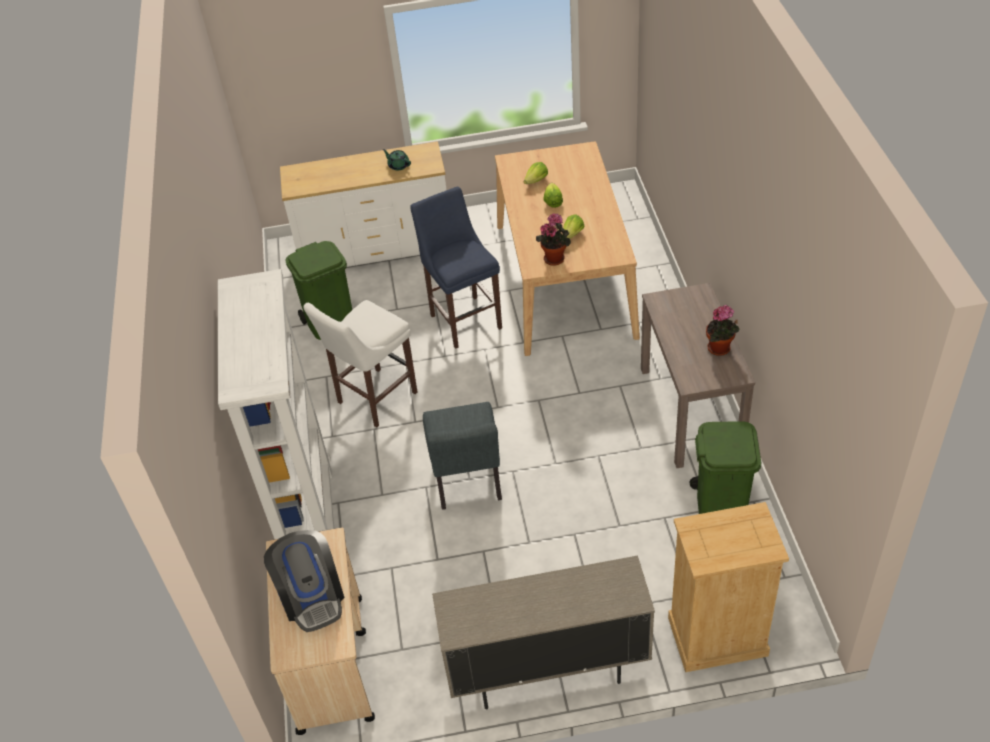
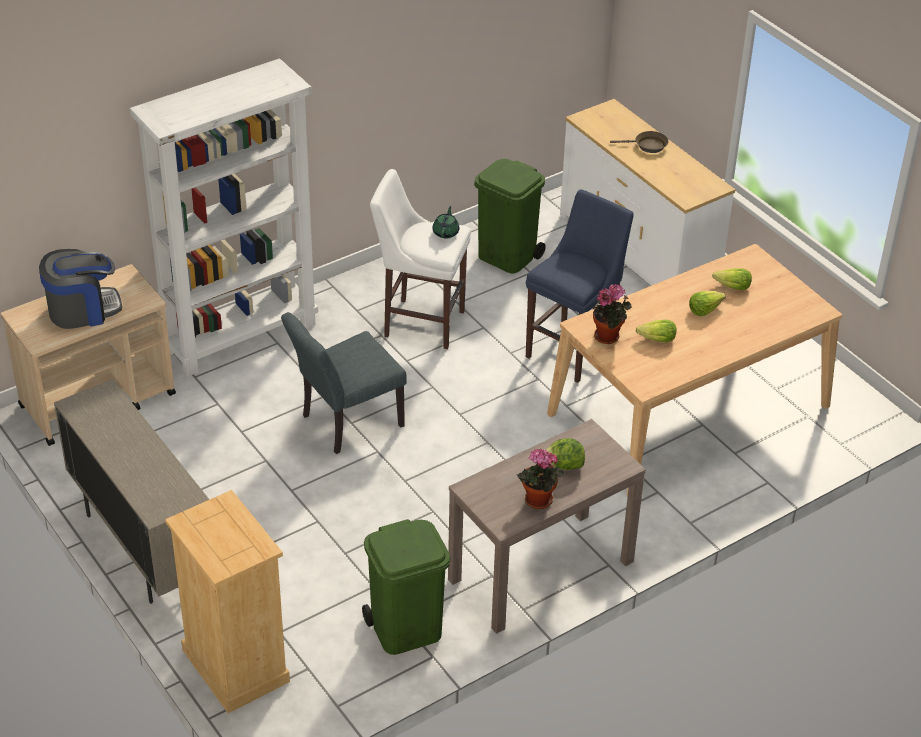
camera: 60 degrees right, 5 degrees down
(312, 597) = (83, 310): coffee machine -> coffee machine turned 150 degrees counterclockwise
(354, 167) = (647, 146): none -> brown frying pan
(398, 165) = (672, 175): green teapot -> green teapot (446, 232)
(687, 324) = (564, 466): none -> lettuce

